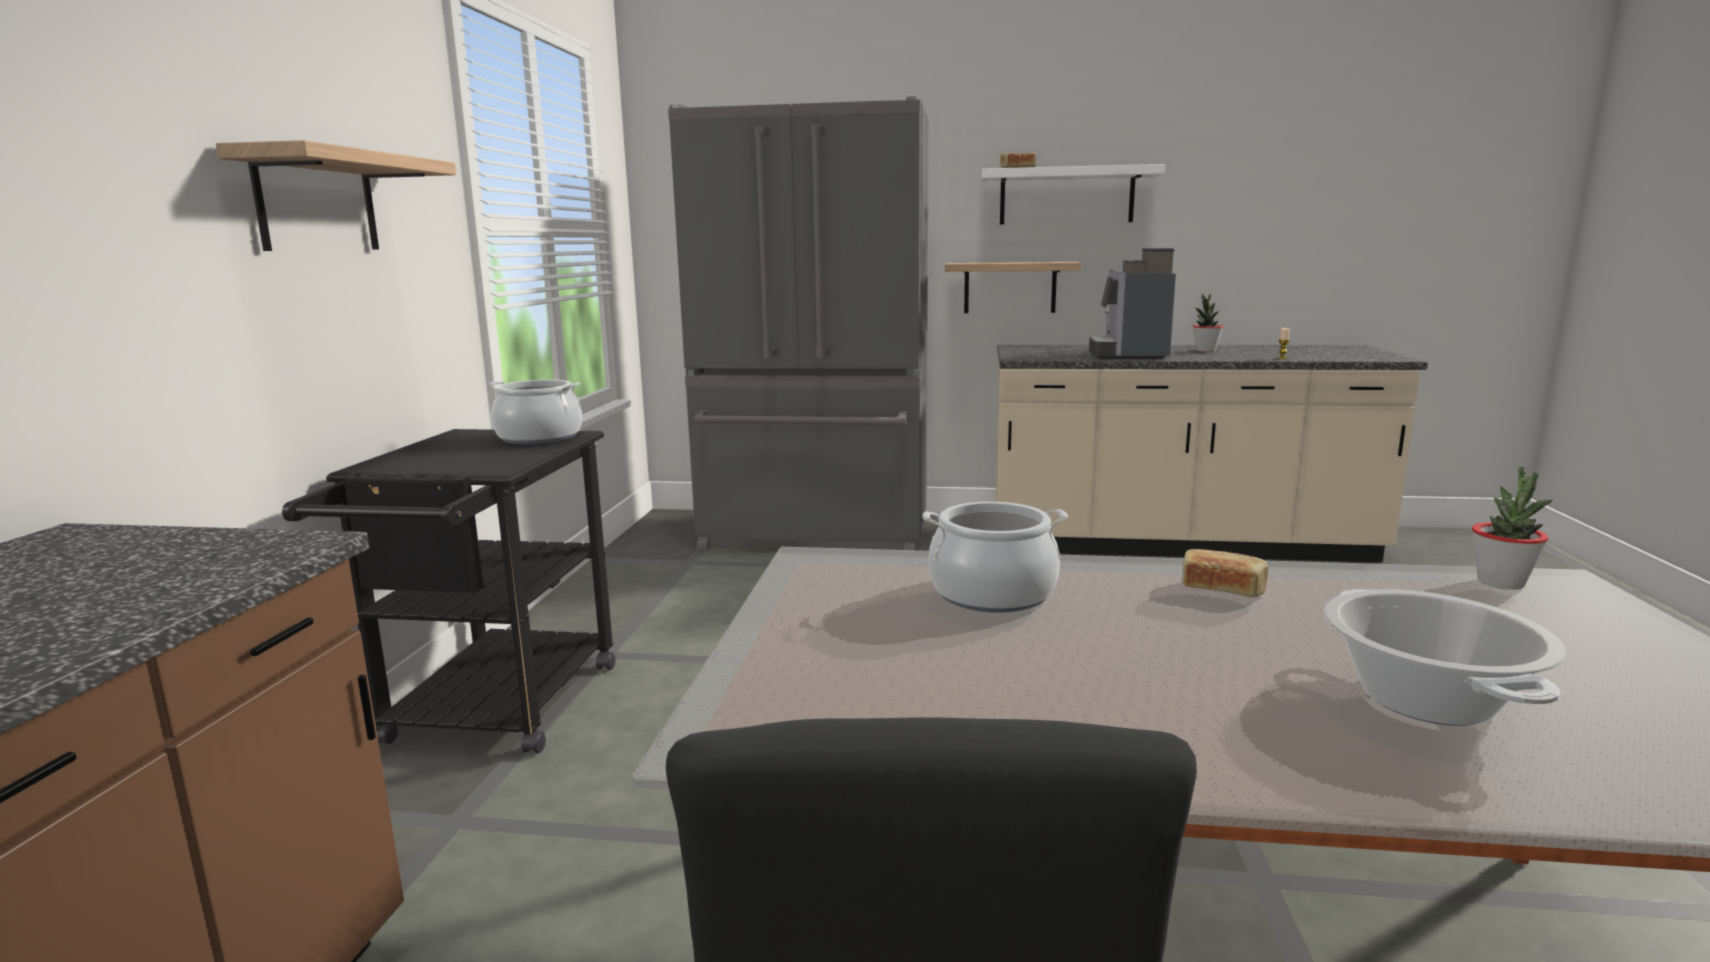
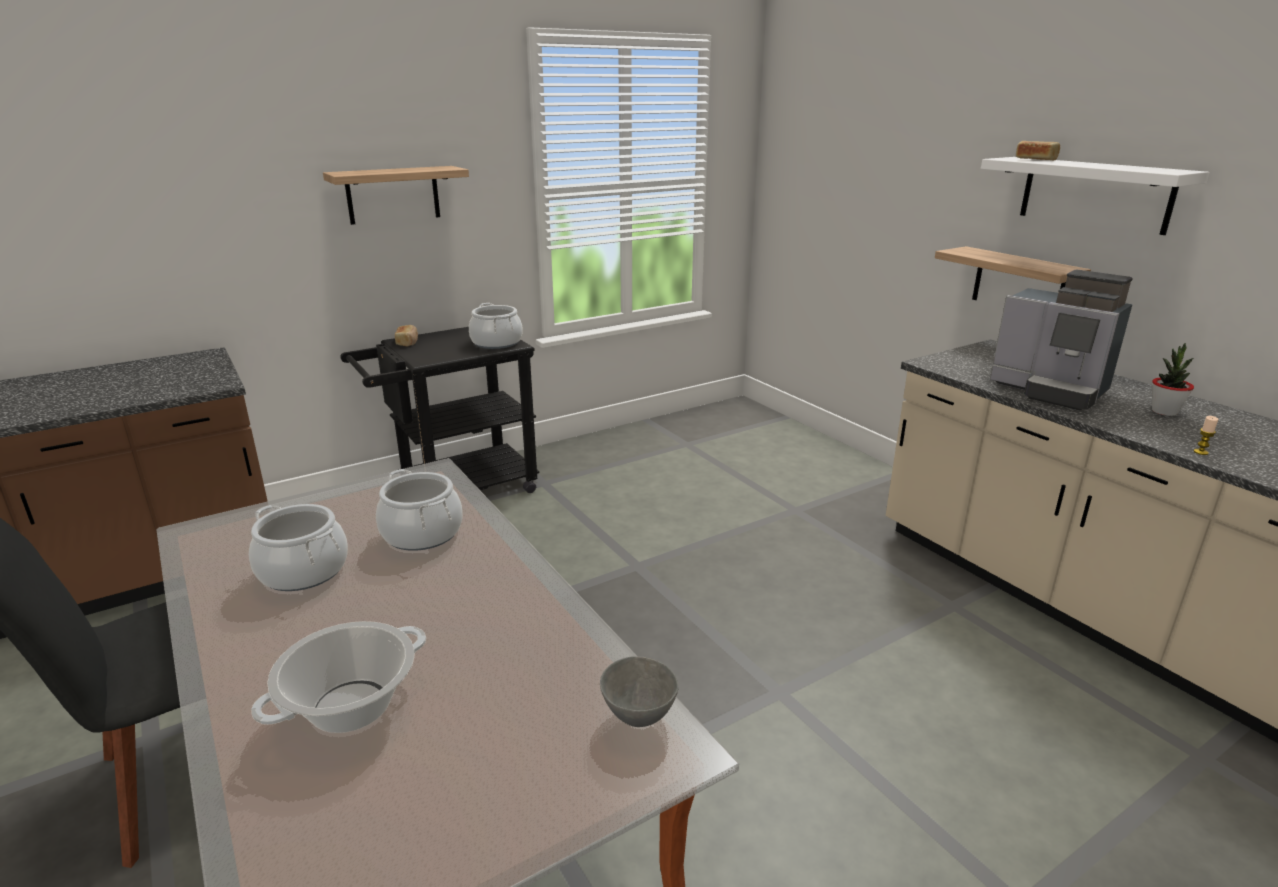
camera: 50 degrees right, 10 degrees up
(816, 535) = (798, 458): grey fridge -> none
(1009, 675) = (303, 571): none -> cooking pot
(1129, 354) = (1051, 390): coffee machine -> coffee machine turned 105 degrees counterclockwise
(1222, 589) = (500, 600): bread -> bread (407, 342)
(1500, 583) = (637, 716): potted plant -> grey bowl

